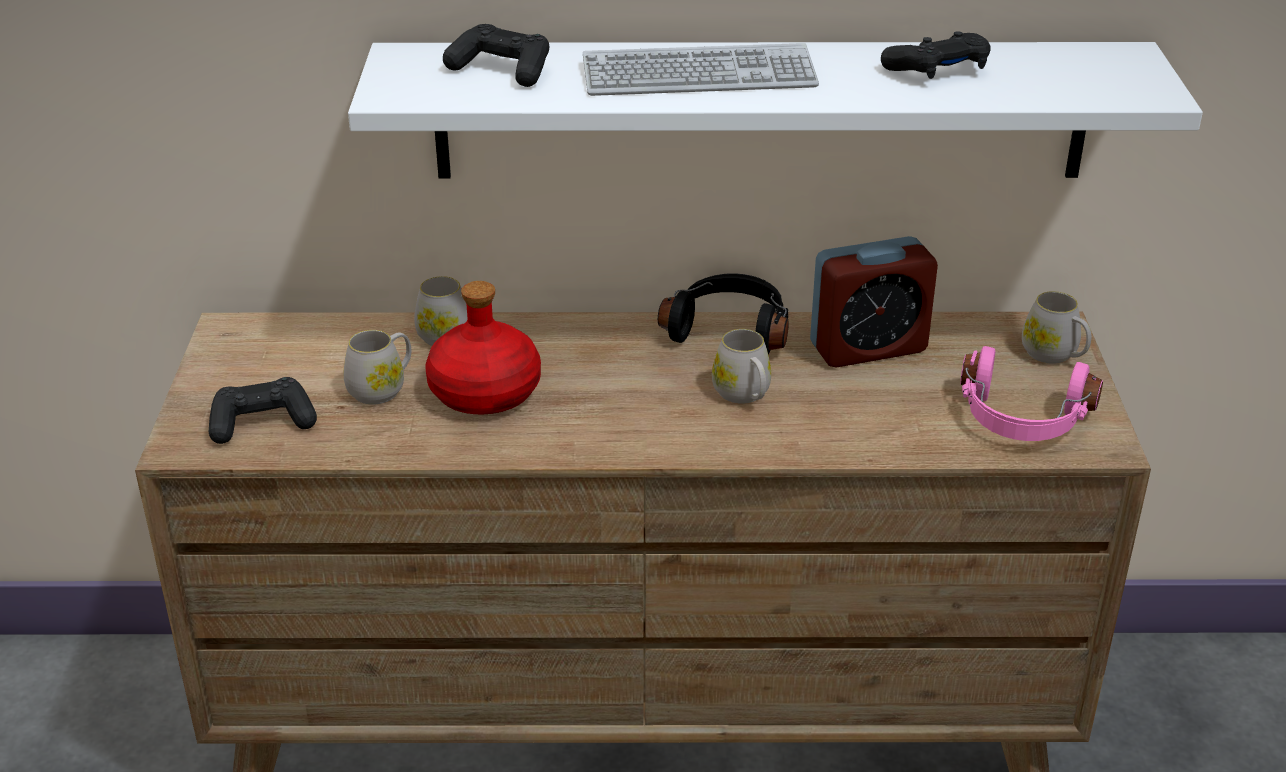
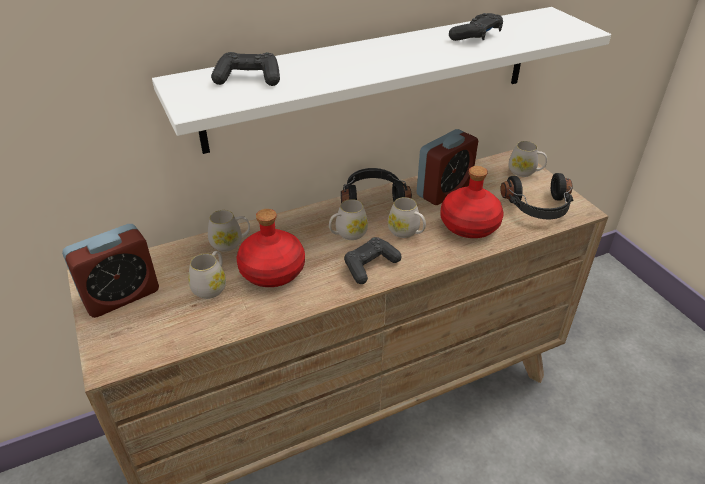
camera: 25 degrees left, 5 degrees up
(251, 366) = (121, 296): none -> alarm clock
(262, 423) = (152, 331): black game controller -> black game controller (370, 266)
(643, 372) = (347, 234): none -> white mug
(699, 75) = (362, 61): keyboard -> none
(865, 412) = (469, 224): none -> red bottle
(1022, 420) = (538, 208): pink headphones -> black headphones

